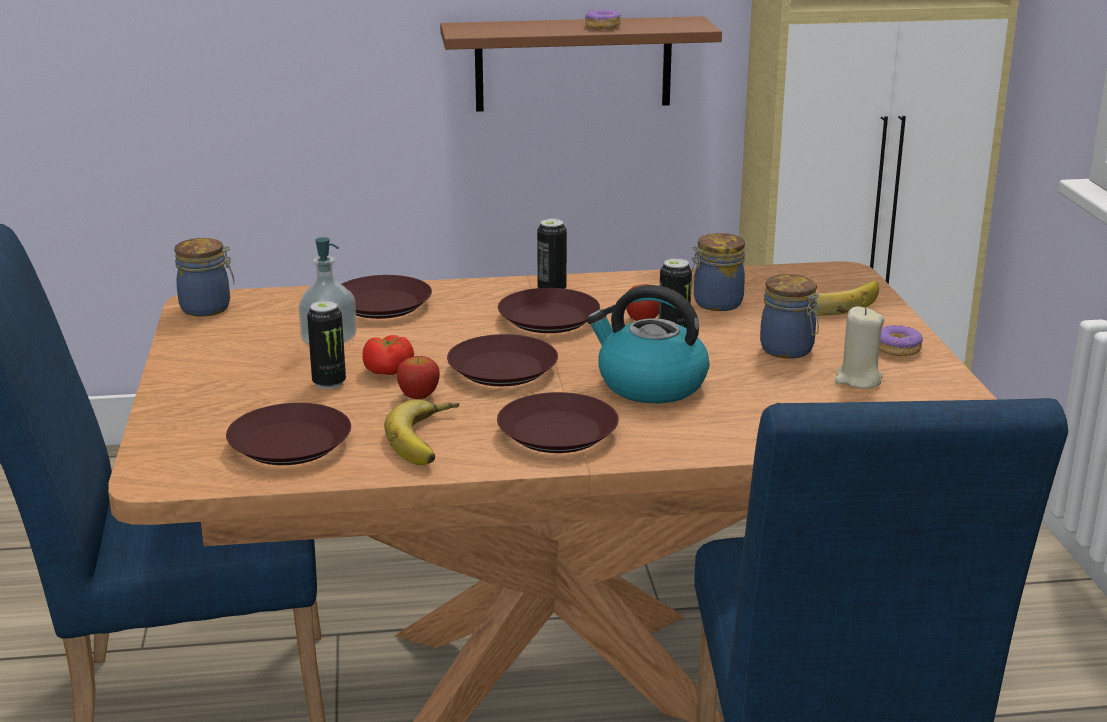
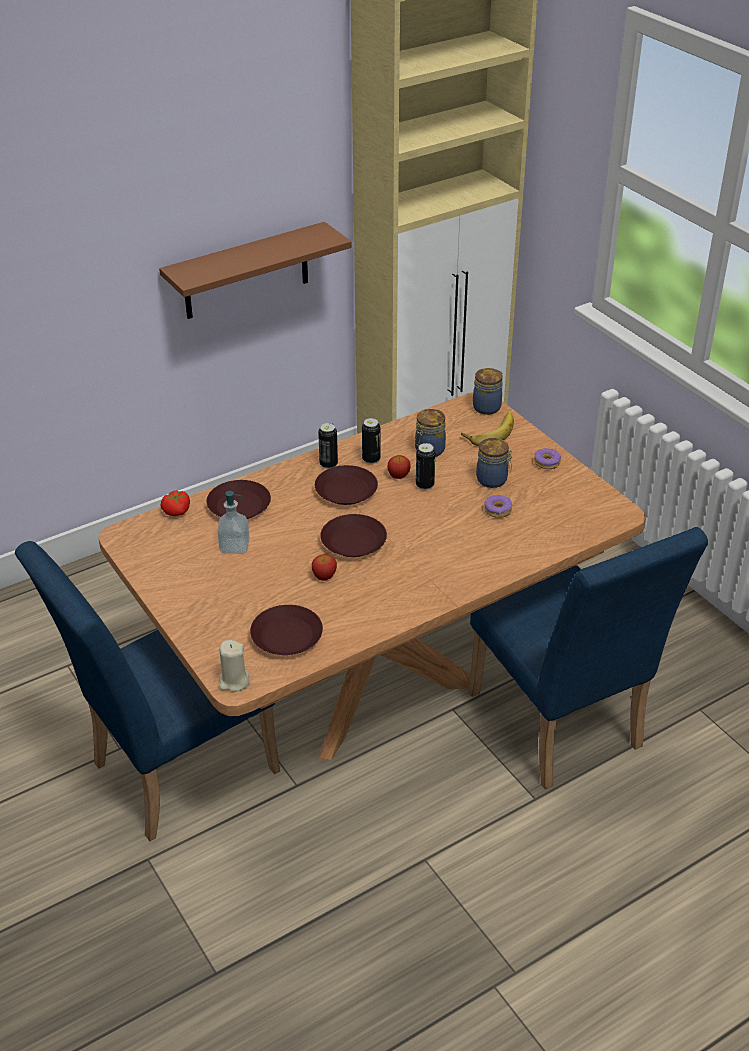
camera: 25 degrees left, 15 degrees up
(208, 308) = (133, 539): jar -> jar (488, 407)
(329, 383) = (266, 582): can -> can (371, 459)
(389, 371) = (291, 562): tomato -> tomato (177, 511)
(430, 440) = (359, 608): banana -> none
(559, 433) = (421, 582): brown plate -> none
(602, 26) = (272, 251): donut -> donut (497, 510)
(649, 385) = (440, 530): kettle -> none
(858, 380) = (542, 494): beige candle -> beige candle (234, 681)

